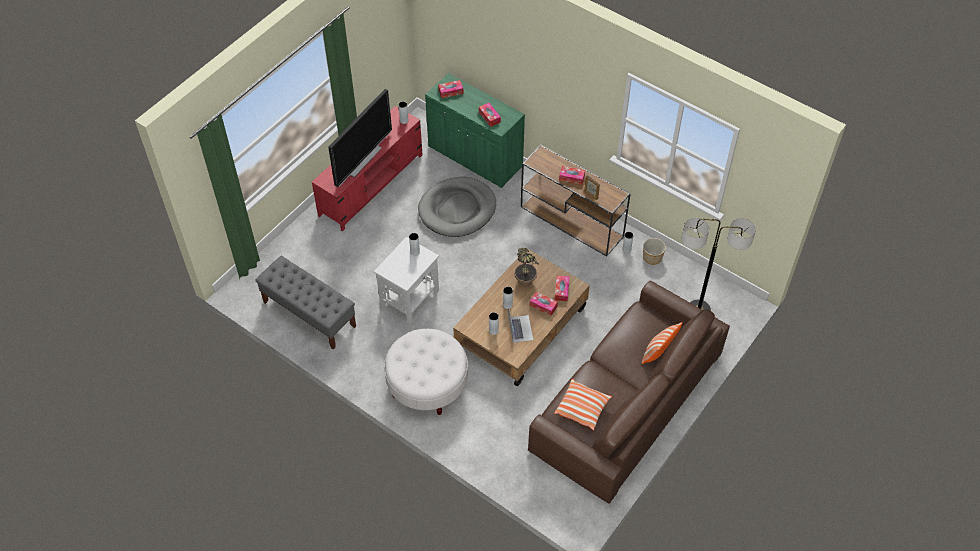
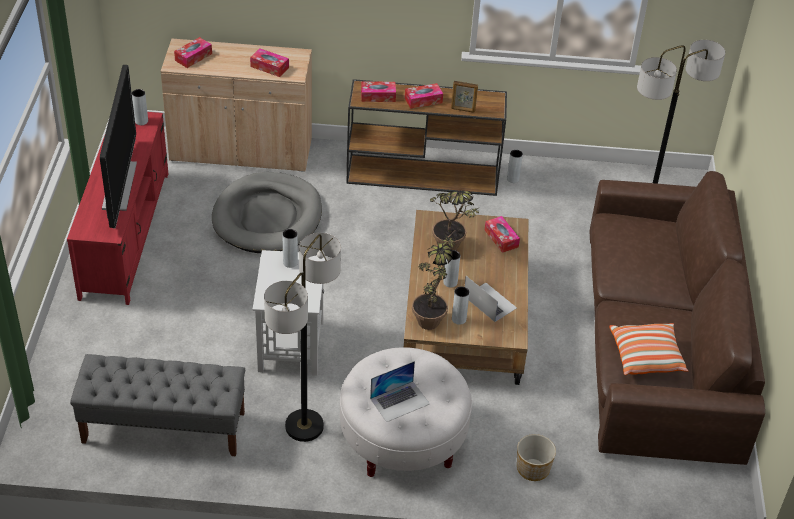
camera: 35 degrees left, 10 degrees down
(380, 350) = (304, 426): none -> floor lamp
(417, 364) = (400, 401): none -> laptop
(475, 157) = (241, 151): green cabinet -> beige cabinet
(479, 321) = (432, 317): none -> potted plant
(543, 306) = (494, 264): tissue box -> tissue box (378, 96)
(652, 257) = (549, 176): planter -> planter (532, 469)
(658, 353) = (672, 257): pillow -> none

